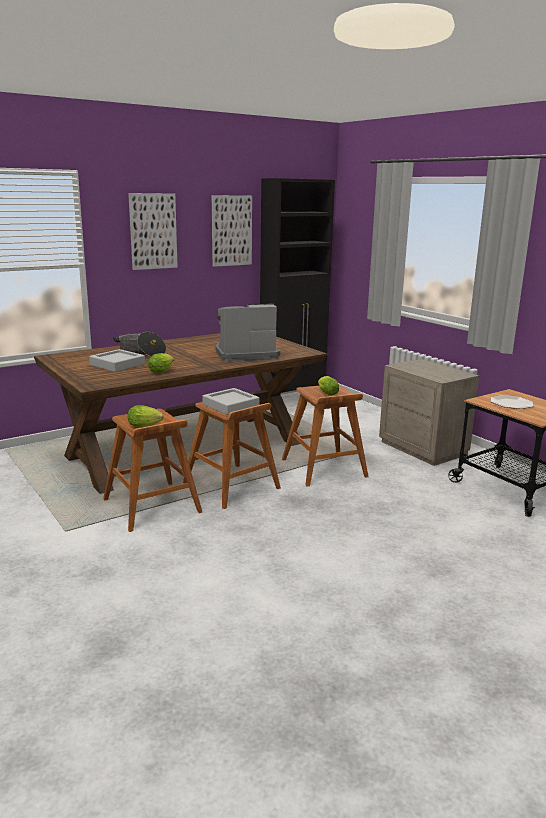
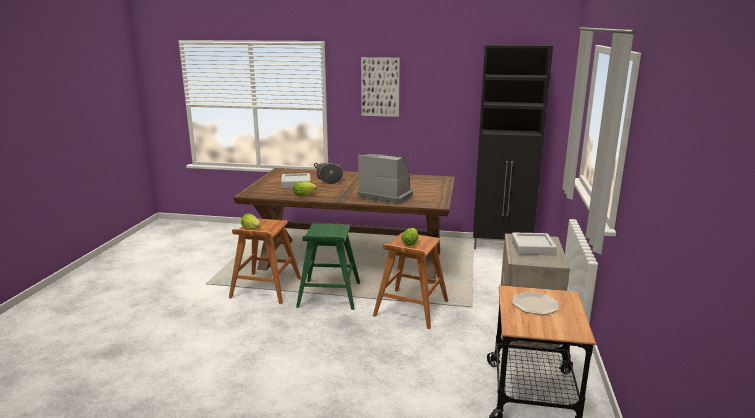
camera: 45 degrees right, 0 degrees up
(230, 405) = (327, 231): grey tray -> grey tray (532, 247)
(231, 230) = (452, 89): picture -> none
(232, 486) = (329, 295): brown stool -> green stool

